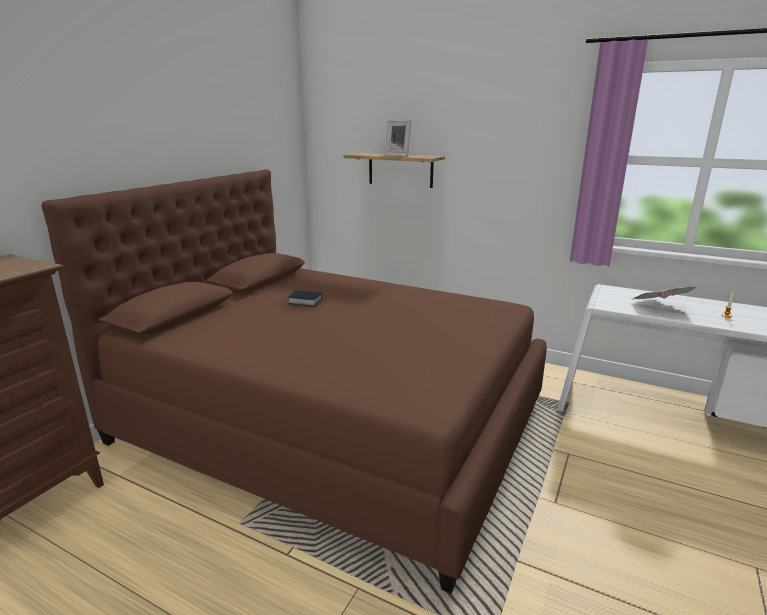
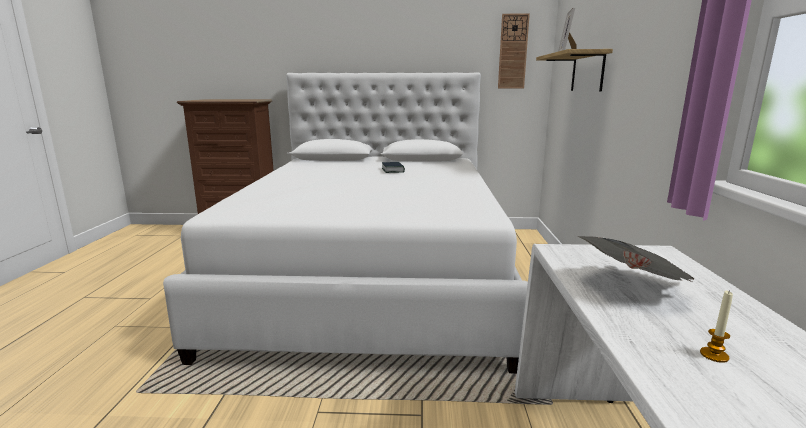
camera: 65 degrees right, 5 degrees down
(281, 143) = (513, 52): none -> wall clock
(333, 421) = (372, 276): brown bed -> white bed

